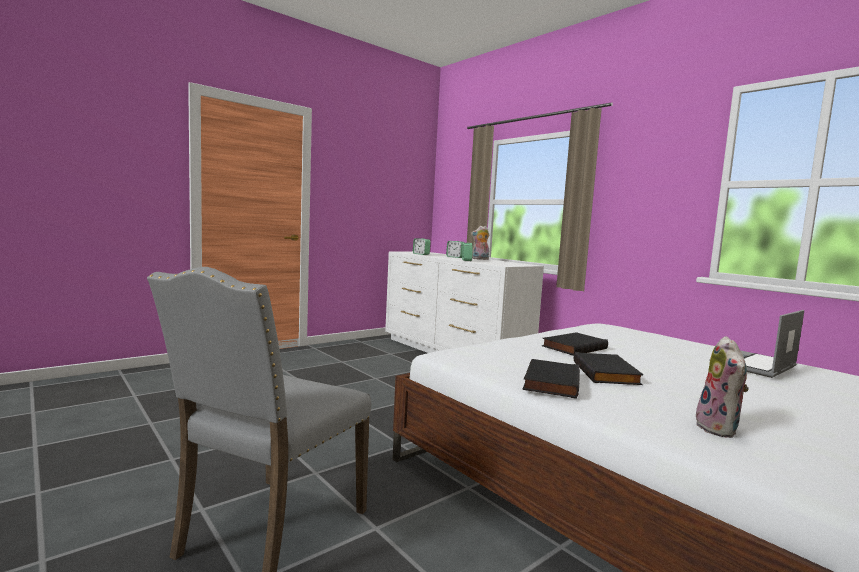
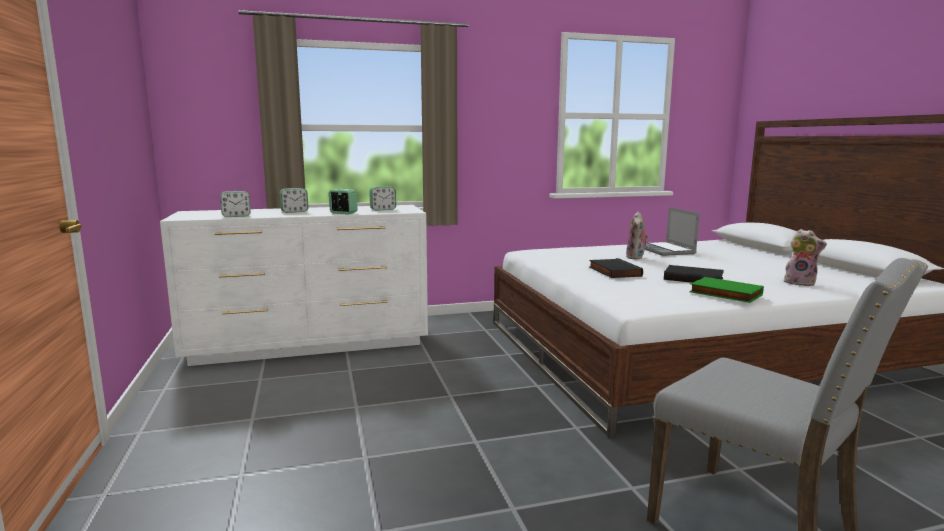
camera: 65 degrees left, 5 degrees up
(480, 259) = (328, 209): plush toy -> plush toy (636, 257)
(500, 263) = (383, 209): none -> alarm clock
(550, 382) = (724, 294): black book -> green book

